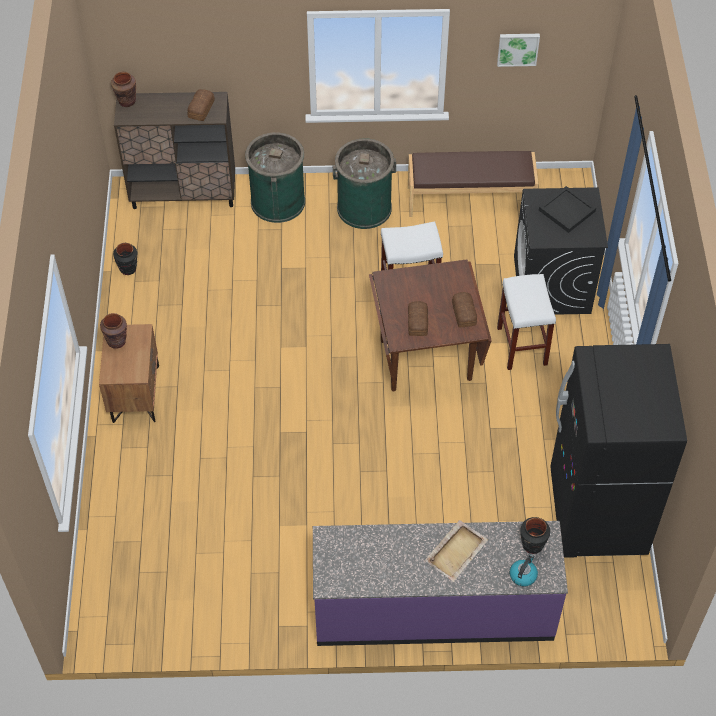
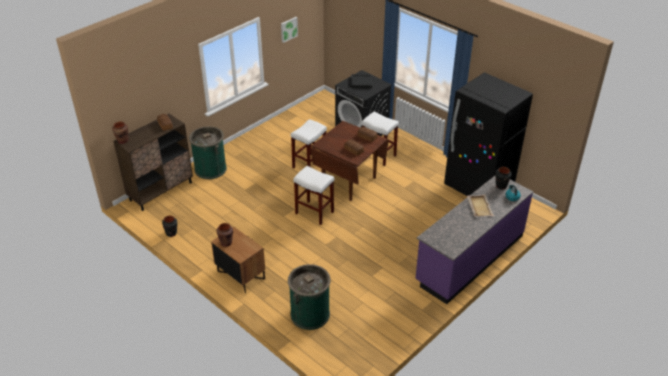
camera: 45 degrees left, 15 degrees down
(323, 371) = (314, 212): none -> white stool
(364, 208) = (252, 149): green trash can -> green trash can (310, 314)
(470, 199) = (292, 123): brown bench -> none

